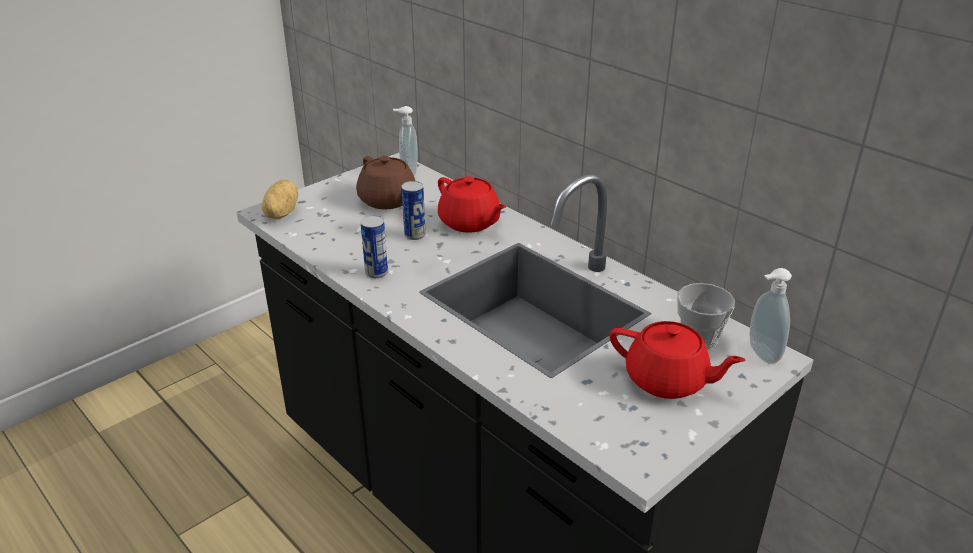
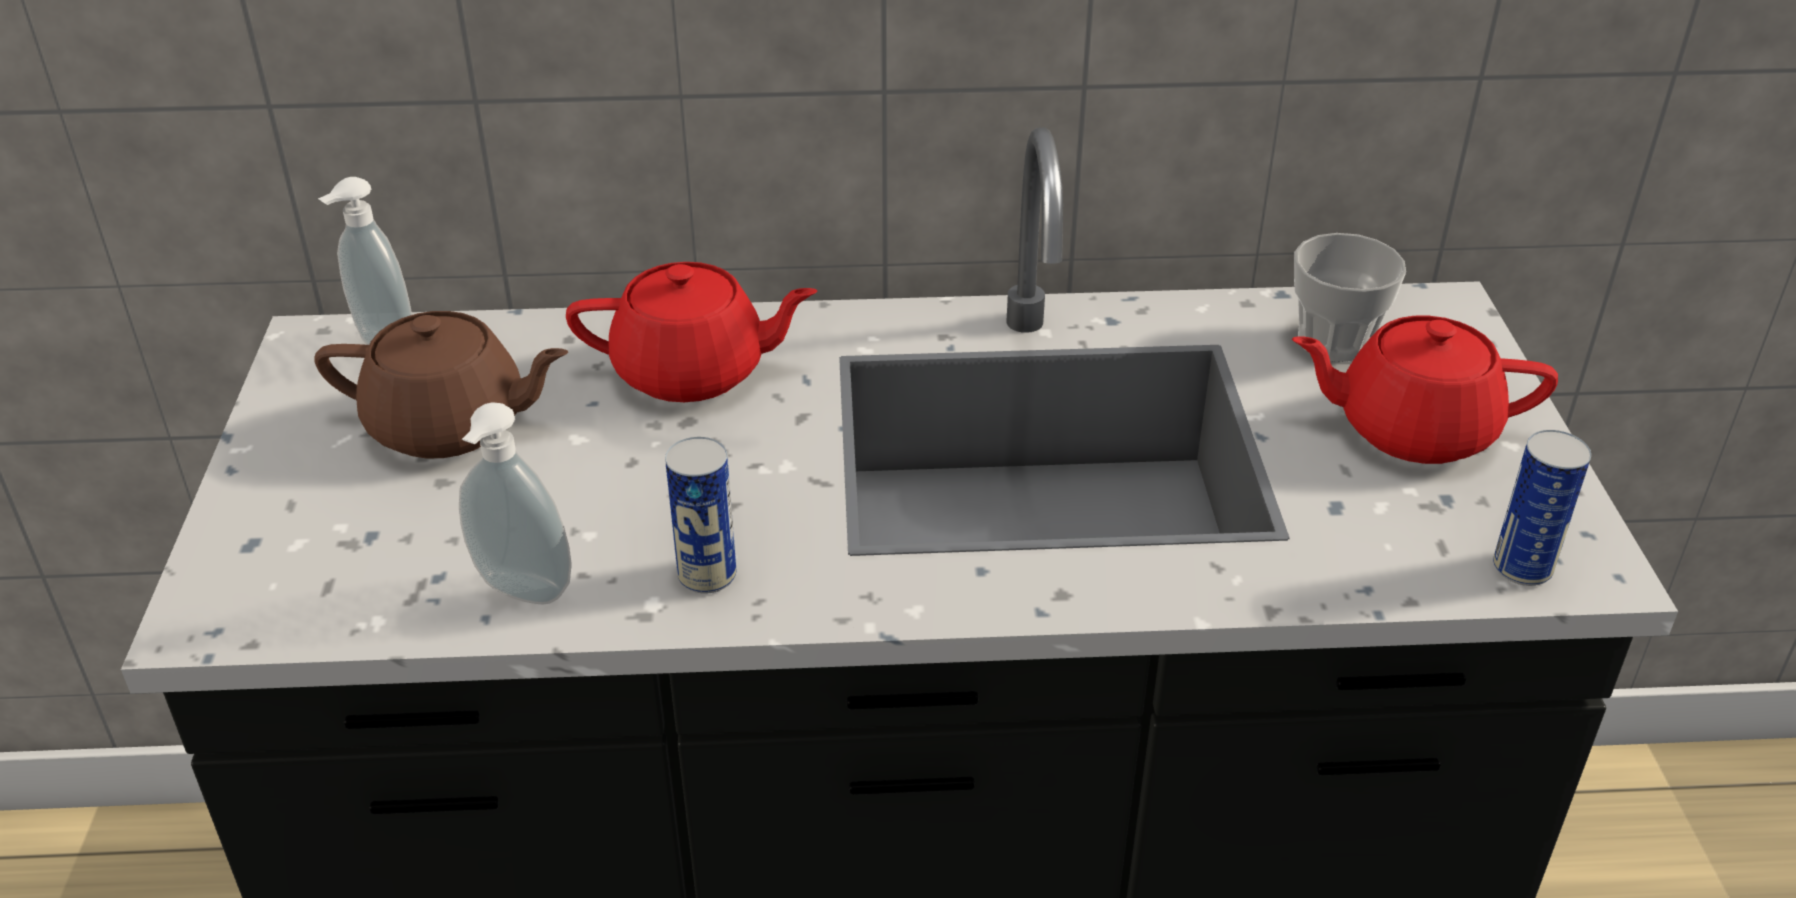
camera: 50 degrees left, 5 degrees up
(280, 214) = (253, 602): potato -> none
(415, 235) = (637, 458): can -> can (1522, 568)
(667, 381) = (1411, 429): red teapot -> red teapot turned 150 degrees counterclockwise
(760, 354) = (1427, 313): soap dispenser -> soap dispenser (520, 593)

